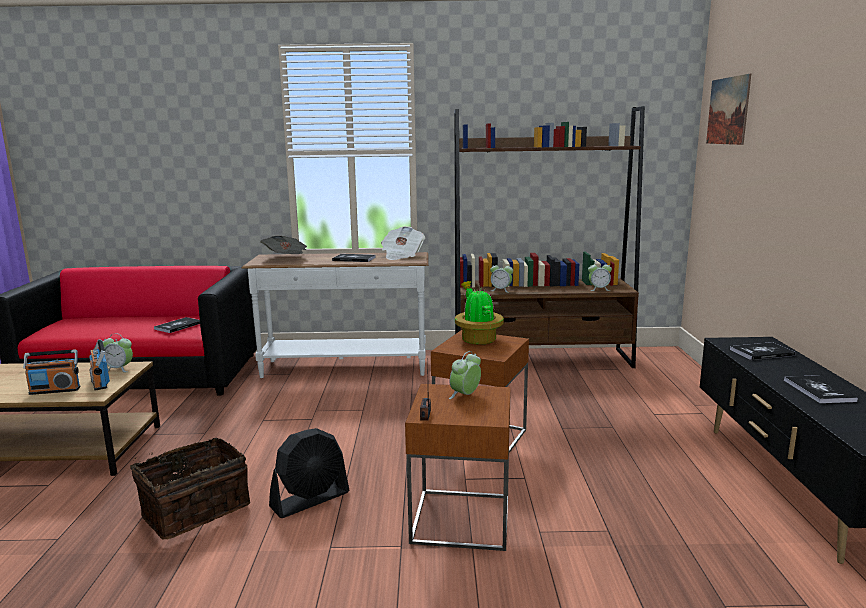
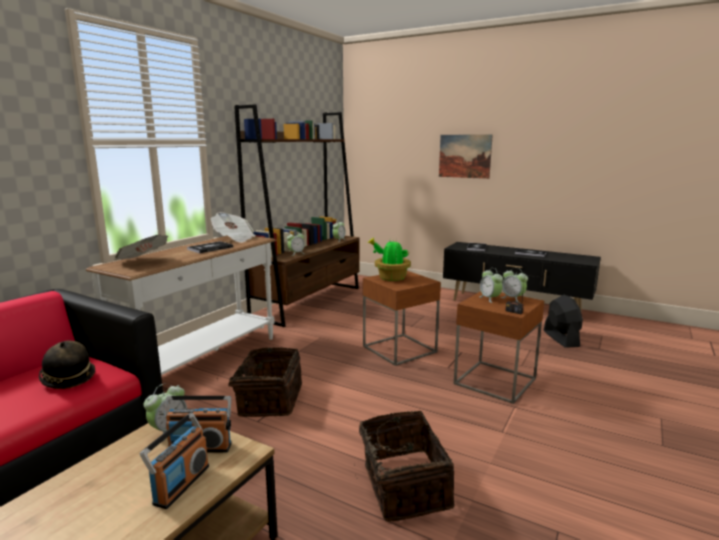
camera: 60 degrees left, 0 degrees up
(178, 326) = (68, 378): book -> hat
(301, 412) = (268, 400): none -> basket
(310, 499) = (431, 426): black fan -> black fan (561, 338)
(486, 407) = (513, 298): none -> alarm clock
(728, 111) = (380, 118): picture -> picture (464, 156)

